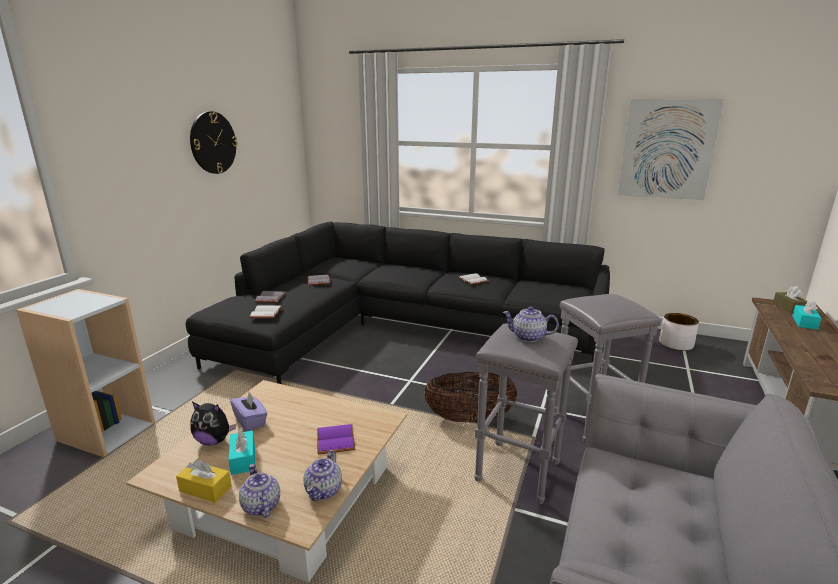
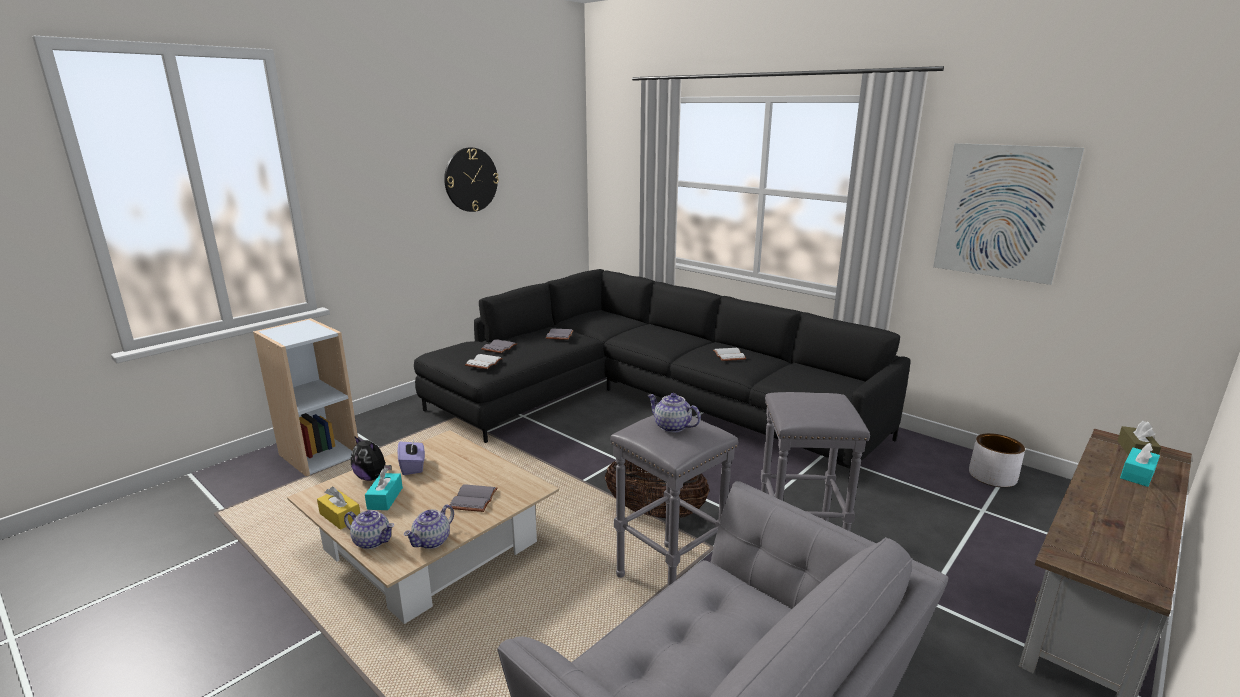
camera: 20 degrees right, 0 degrees up
(260, 506) = (372, 541): teapot -> teapot turned 120 degrees clockwise
(337, 440) = (474, 500): purple book -> grey book

